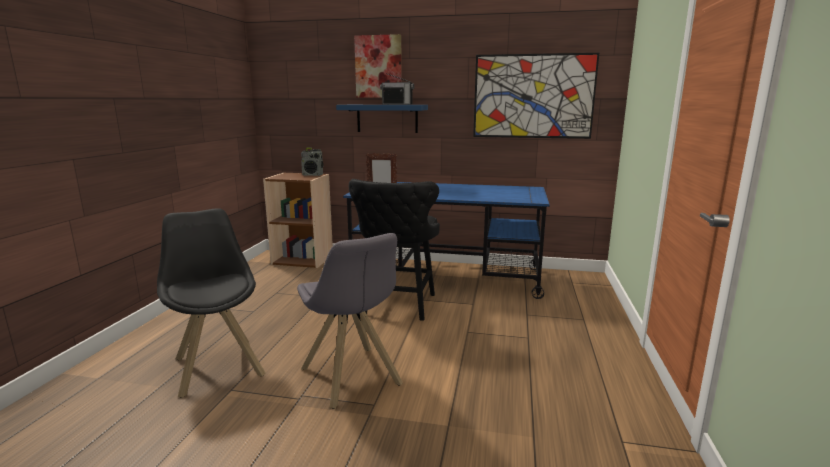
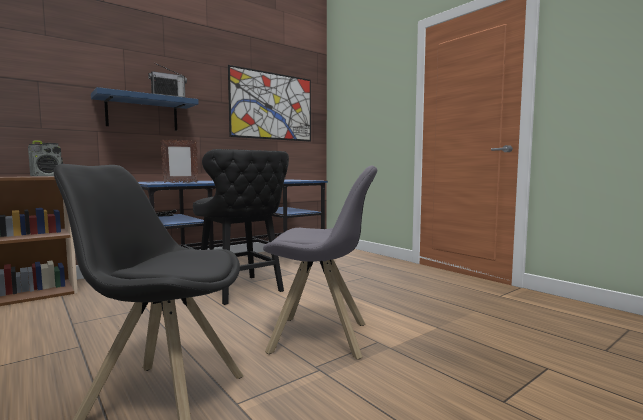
camera: 50 degrees left, 10 degrees down
(378, 66) = (130, 57): picture -> none

